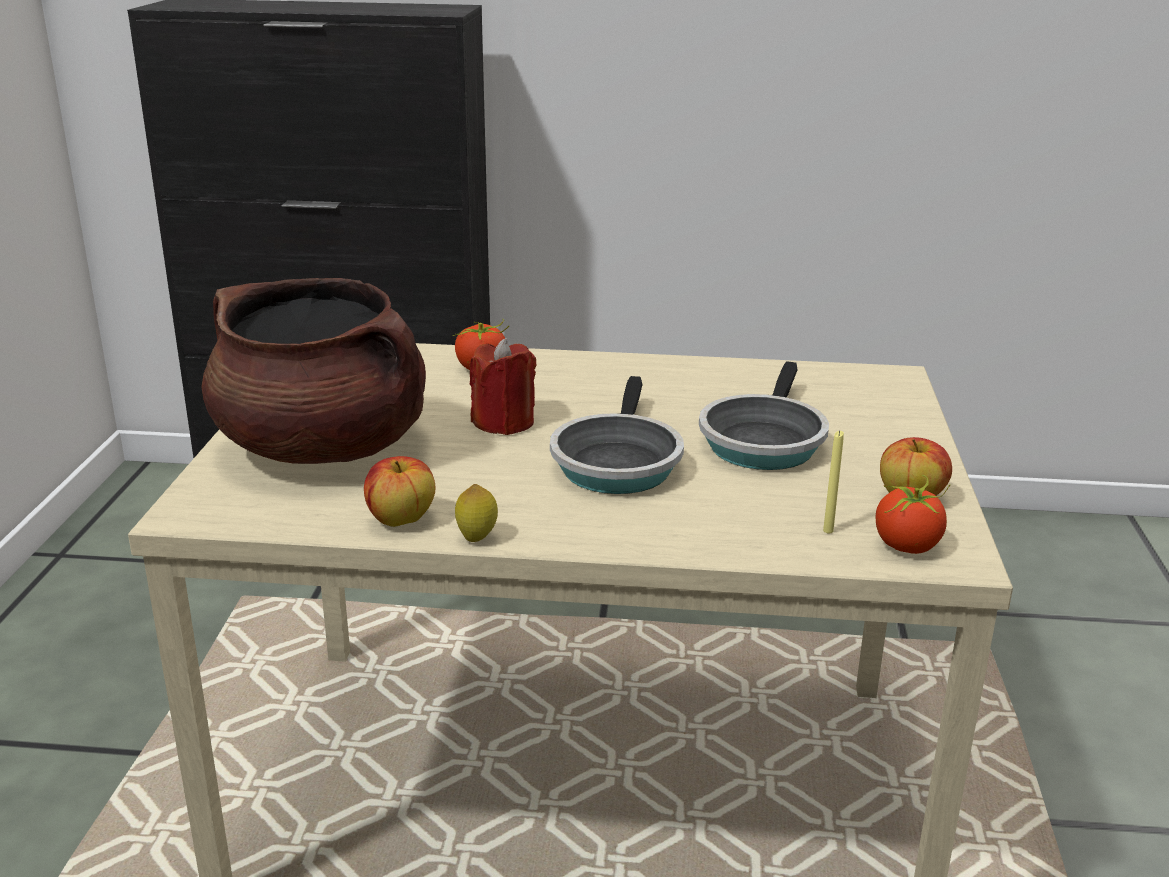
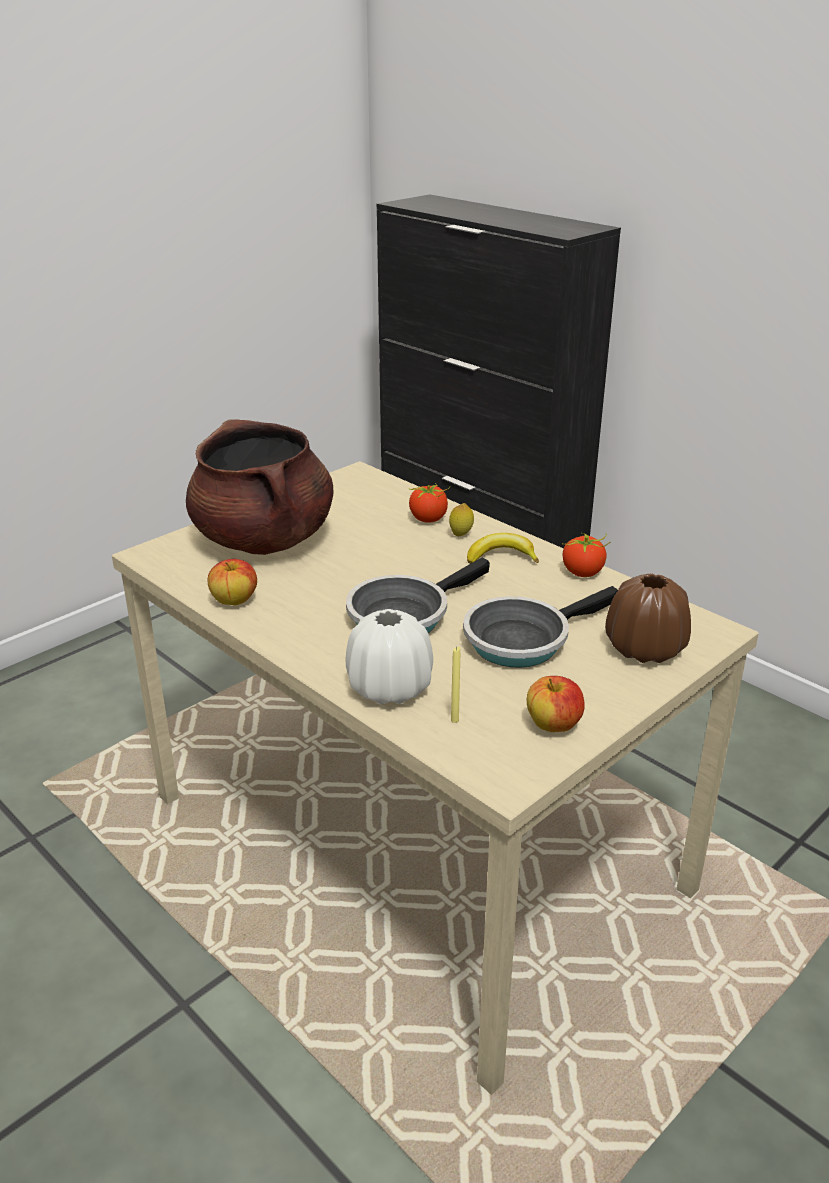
camera: 40 degrees right, 5 degrees up
(477, 538) = (252, 630): lemon -> lemon (461, 535)
(504, 422) = (382, 561): red candle -> none
(617, 379) = (501, 557): none -> banana
(721, 531) = (389, 688): none -> white vase
(871, 410) = (645, 649): none -> brown vase
(907, 546) = (488, 755): tomato -> tomato (583, 572)

